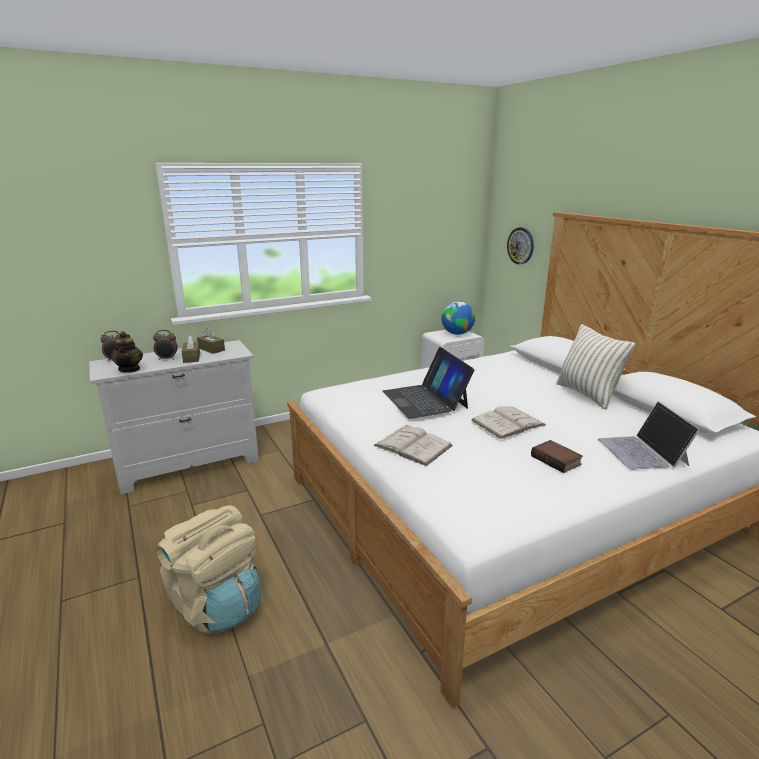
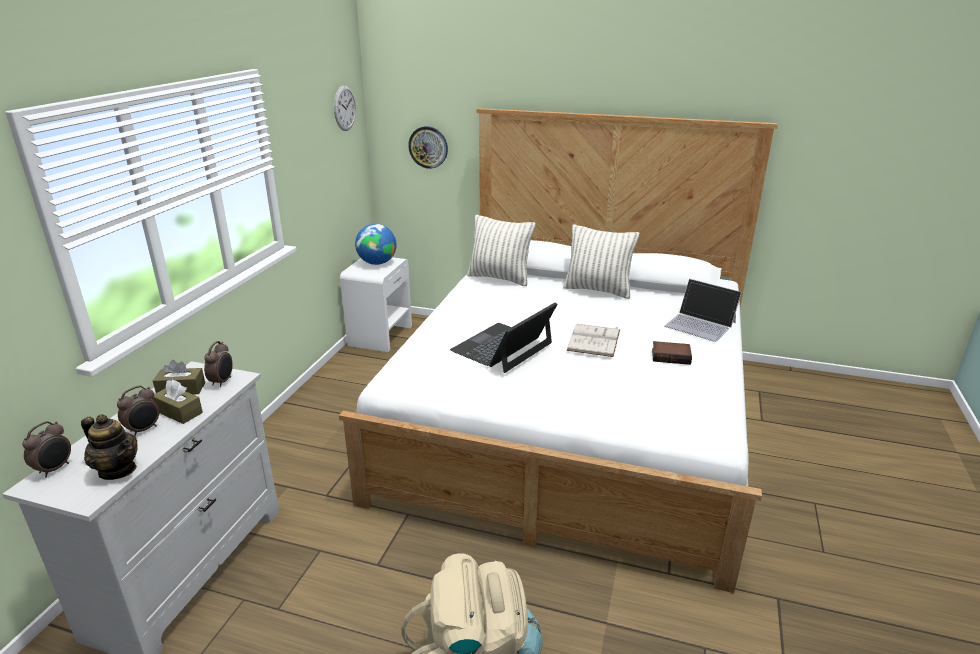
camera: 45 degrees left, 5 degrees up
(232, 352) = (222, 381): none -> alarm clock
(413, 445) = (567, 396): white book -> none
(425, 399) = (502, 347): laptop -> laptop turned 105 degrees clockwise
(458, 206) = (344, 108): none -> wall clock
(515, 362) = (500, 278): none -> pillow

